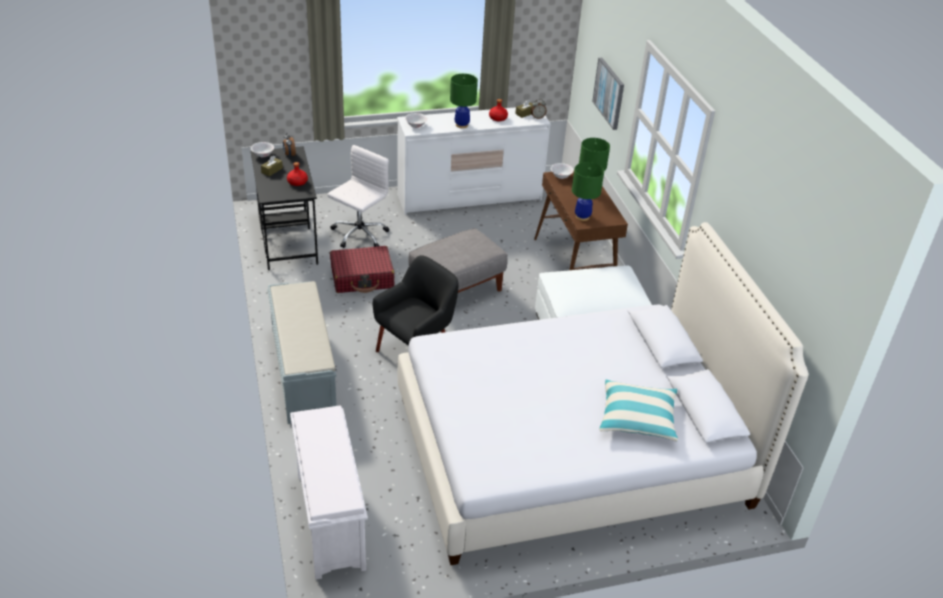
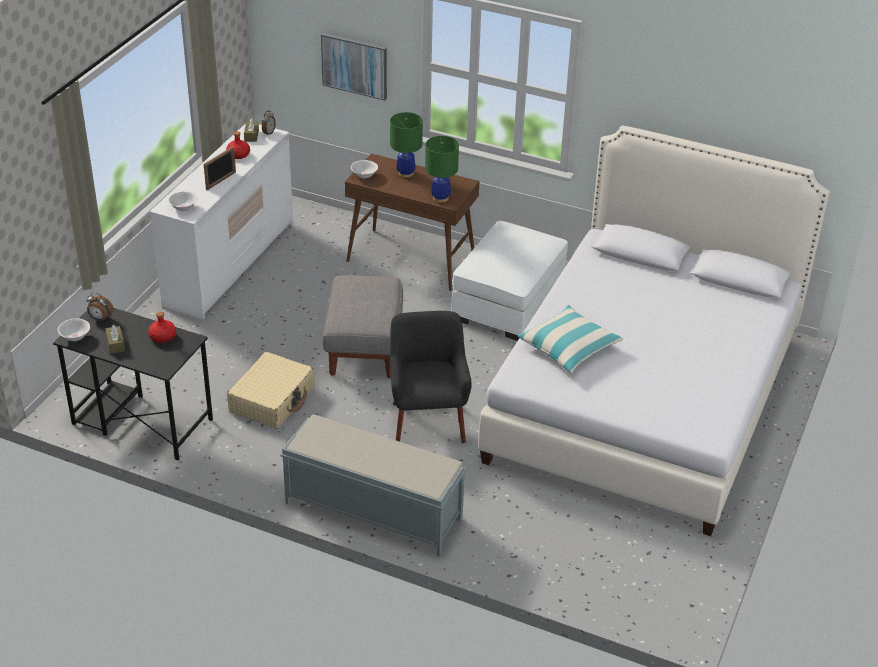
camera: 50 degrees left, 0 degrees up
(329, 519) = (593, 586): white bench -> none
(359, 235) = (198, 367): white office chair -> none
(362, 277) = (272, 400): red suitcase -> beige suitcase
(462, 125) = (221, 181): green table lamp -> picture frame
(637, 418) = (717, 317): pillow -> pillow (568, 347)

